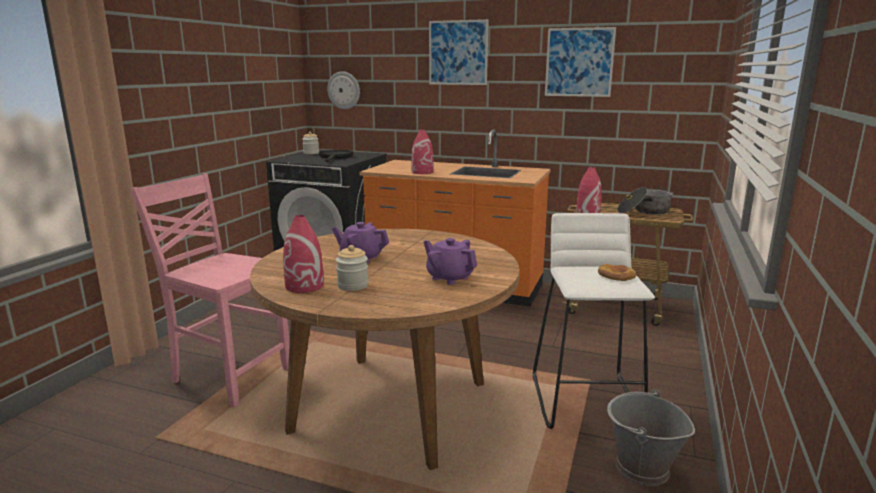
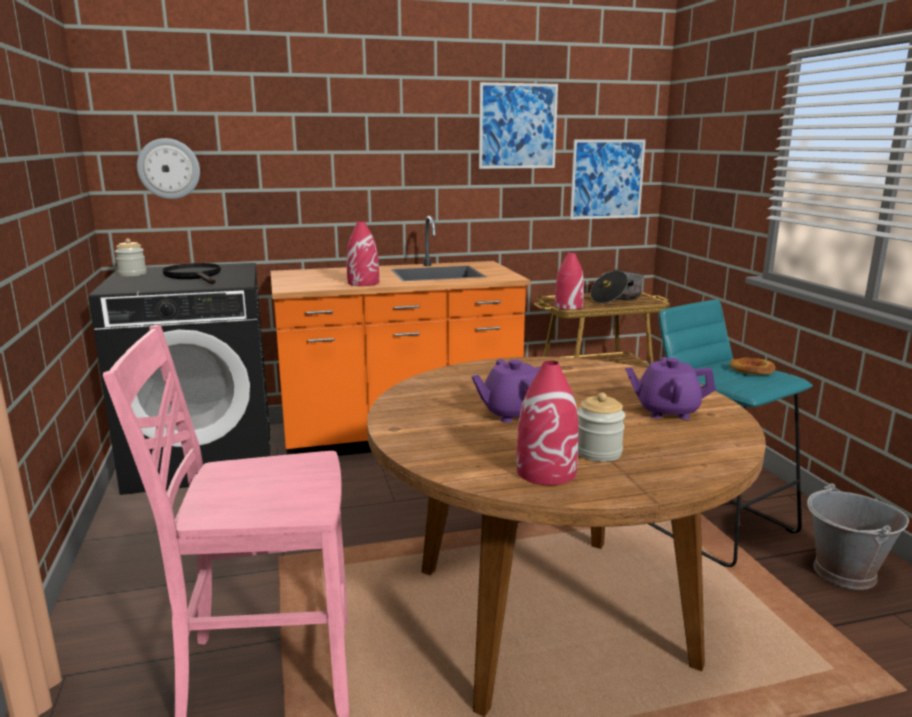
camera: 35 degrees left, 0 degrees up
(458, 53) = (359, 111): picture -> picture (607, 179)
(587, 401) = (712, 523): white stool -> turquoise stool

